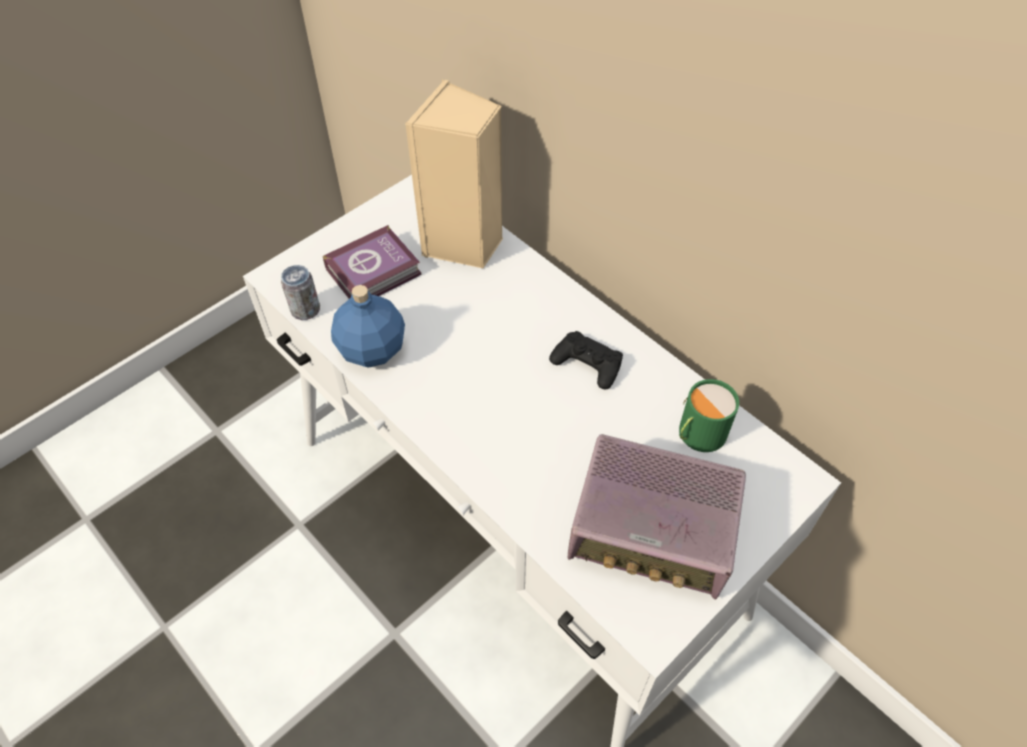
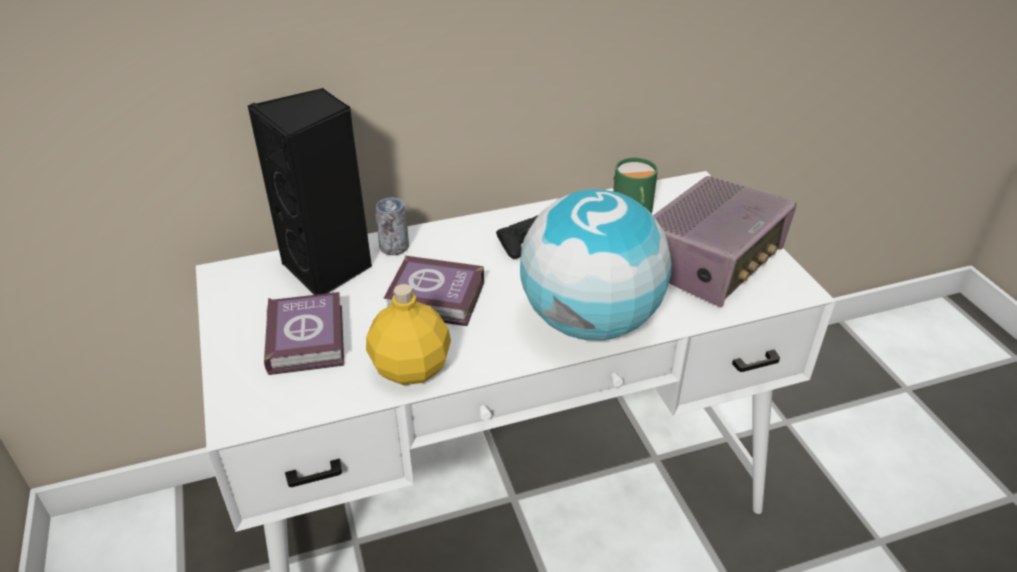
camera: 65 degrees left, 15 degrees down
(305, 310) = (312, 406): can -> can (394, 247)
(373, 349) = (411, 367): blue bottle -> yellow bottle
(464, 244) = (329, 269): beige speaker -> black speaker
(464, 330) = (437, 299): none -> book
(494, 453) = (590, 321): none -> globe

